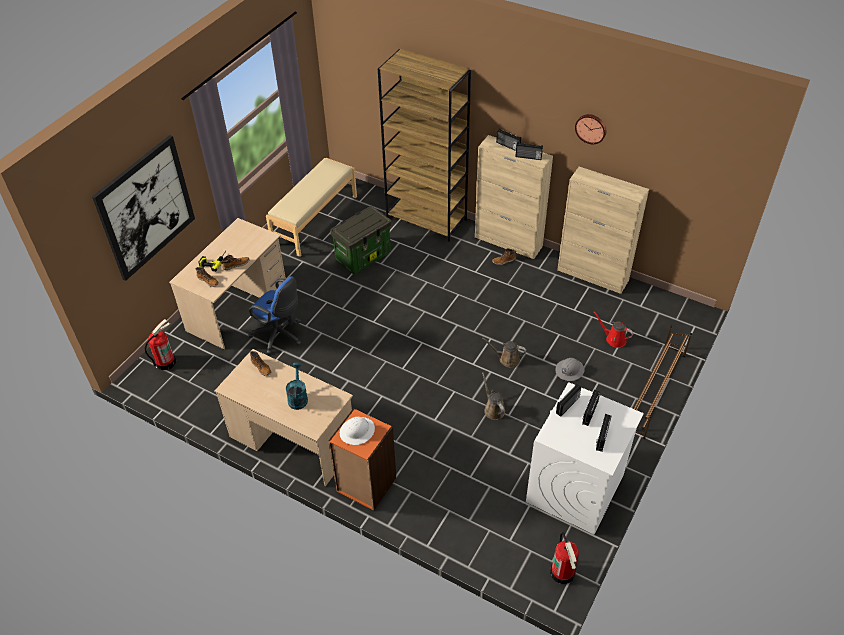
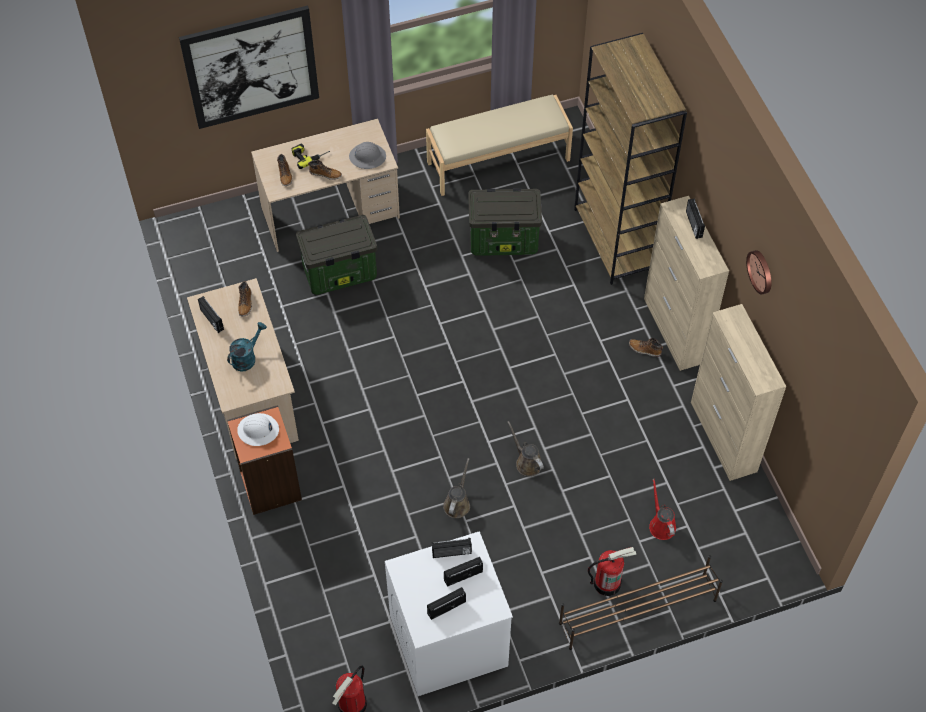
camera: 40 degrees right, 10 degrees up
(165, 362) = (216, 228): fire extinguisher -> fire extinguisher (607, 582)
(280, 336) = (339, 274): blue office chair -> storage box
(528, 157) = (699, 254): radio -> radio (211, 320)
(569, 370) = (576, 522): grey hard hat -> grey hard hat (367, 156)

